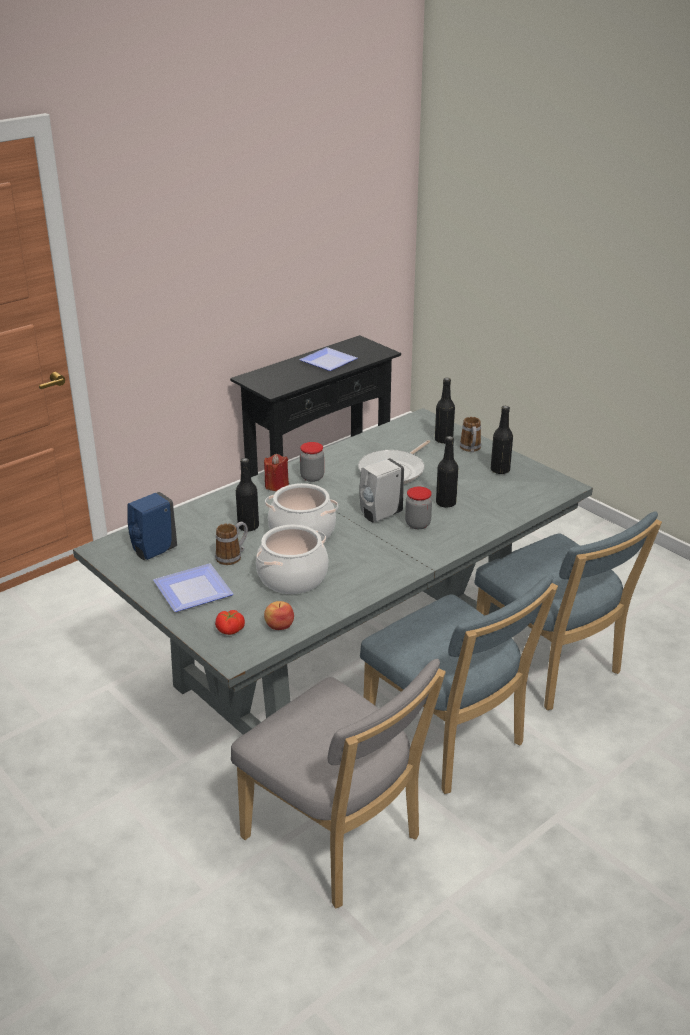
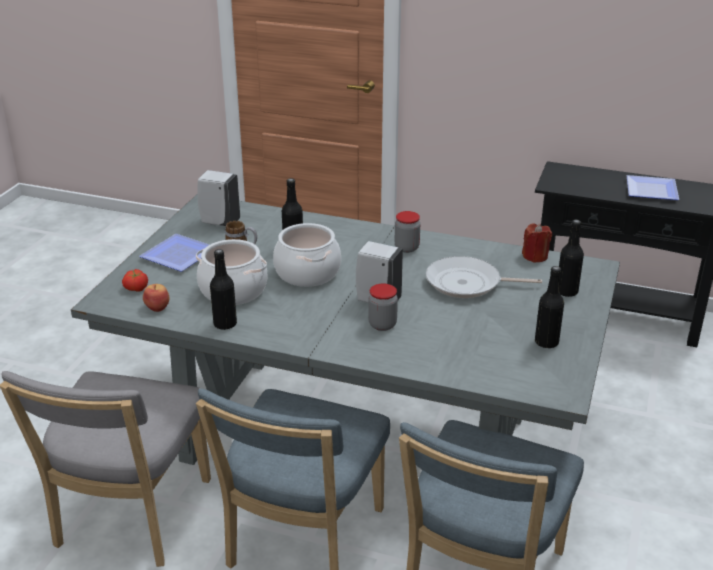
camera: 60 degrees right, 0 degrees up
(153, 552) = (219, 222): blue soap dispenser -> white soap dispenser
(276, 485) = (373, 237): red candle -> red candle (535, 256)
(446, 503) = (439, 329): black bottle -> black bottle (225, 324)
(471, 449) = (568, 313): mug -> none

